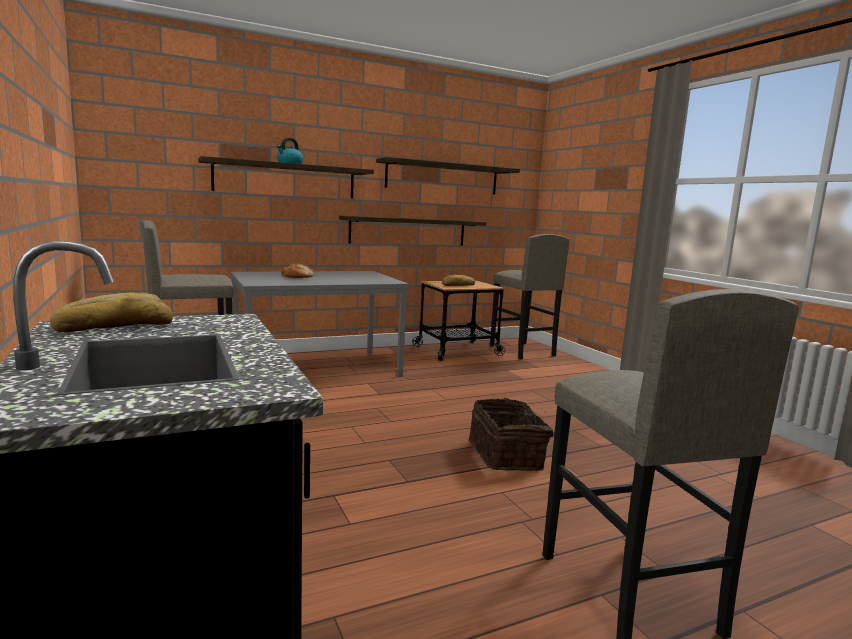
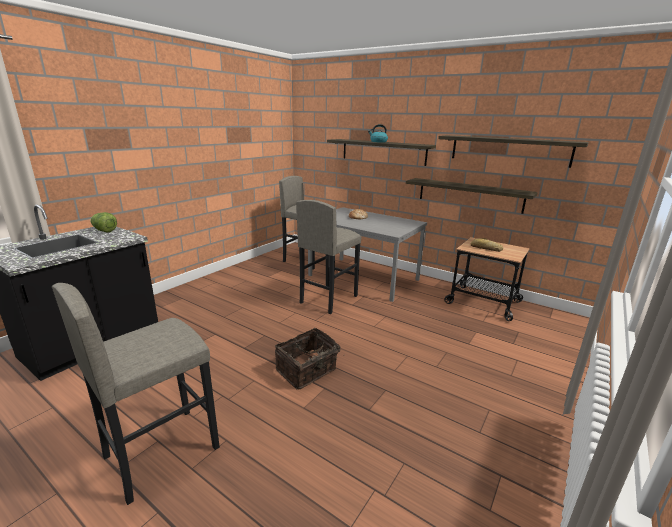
camera: 60 degrees right, 10 degrees up
(115, 326) = (104, 231): bread -> lettuce
(521, 351) = (543, 326): grey stool -> grey stool (328, 299)

